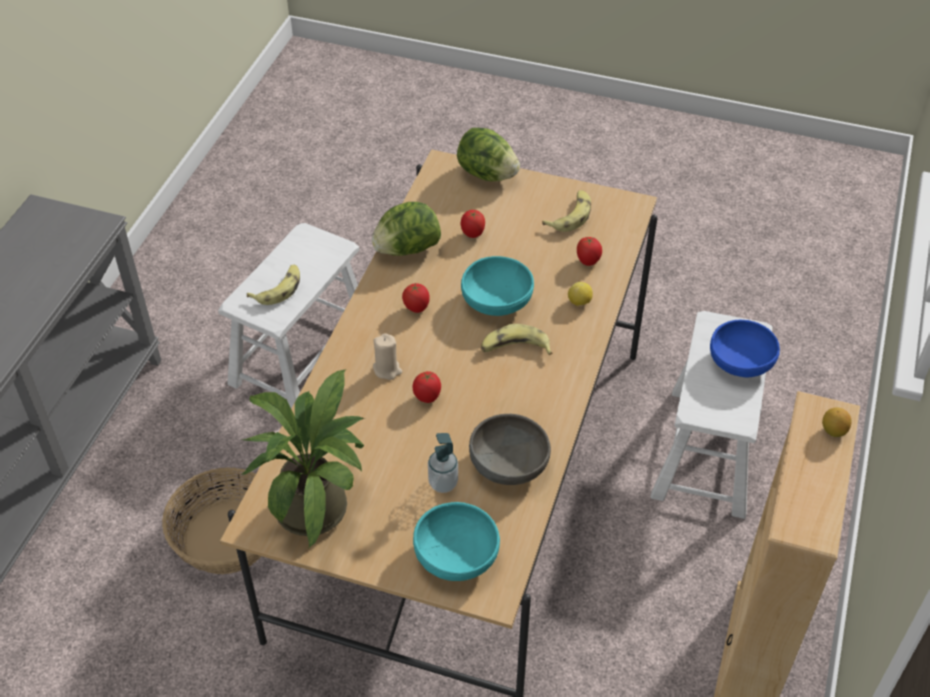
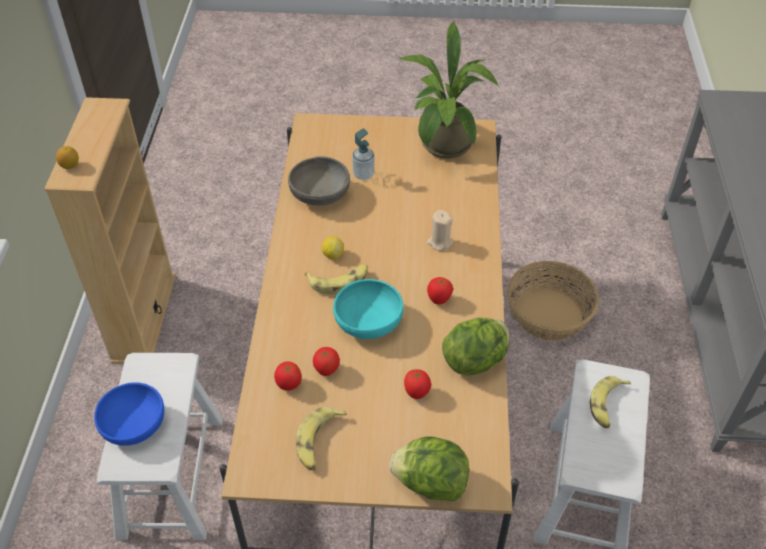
camera: 165 degrees right, 0 degrees up
(427, 398) = (398, 228): tomato -> tomato (326, 370)
(456, 556) = (340, 138): turquoise bowl -> none
(579, 302) = (290, 337): lemon -> lemon (333, 254)

